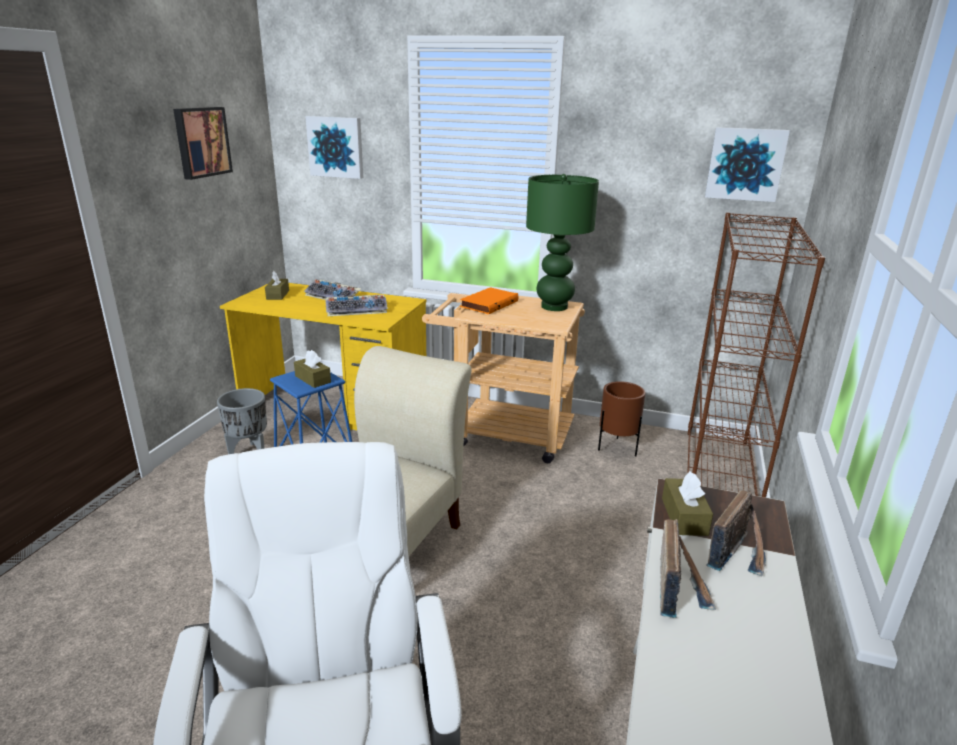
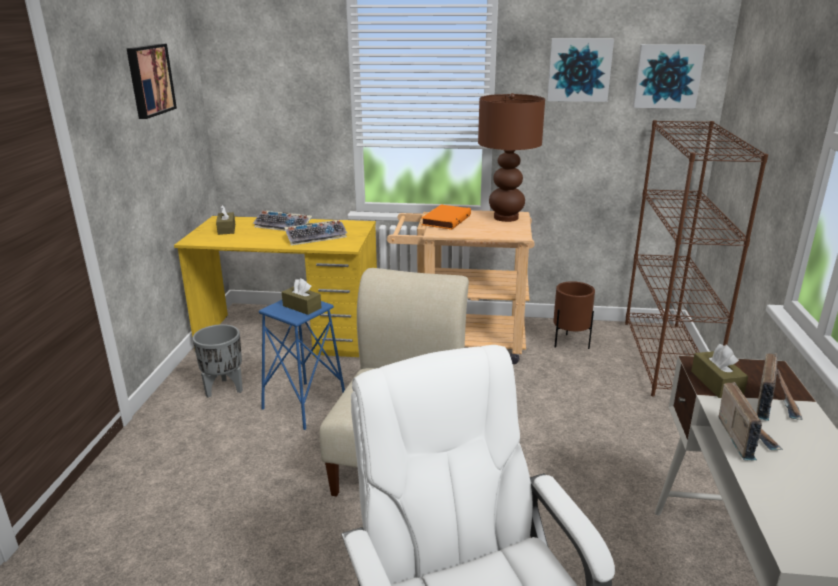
camera: 10 degrees left, 0 degrees up
(336, 147) = (271, 77): picture -> picture (579, 69)
(553, 307) = (505, 217): green table lamp -> brown table lamp

